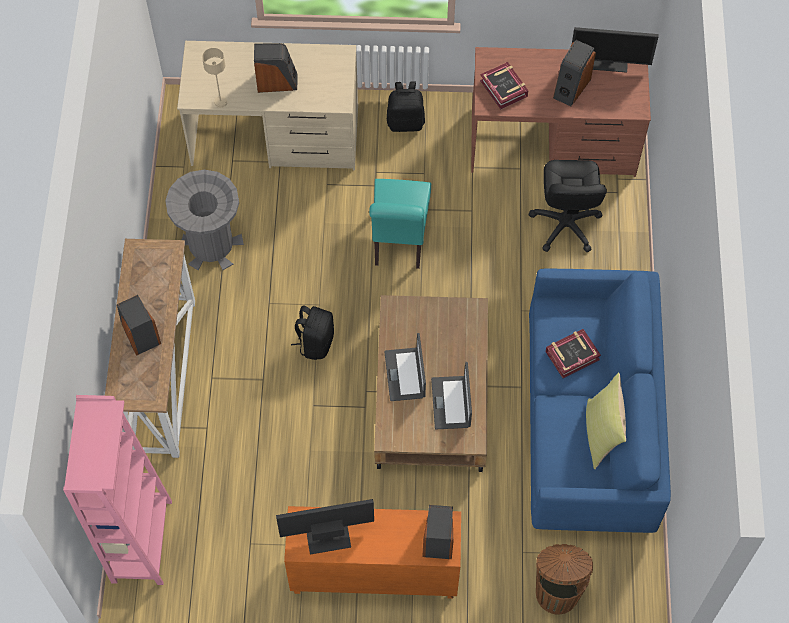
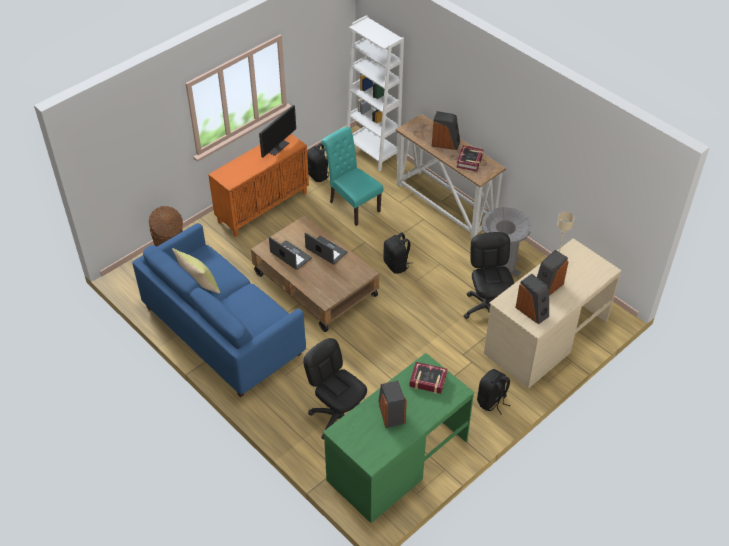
camera: 135 degrees right, 15 degrees down
(142, 541) = (372, 153): pink bookcase -> white bookcase
(250, 566) = (318, 175): none -> black backpack
(289, 210) = (488, 308): none -> black office chair
(399, 242) = (414, 337): turquoise chair -> turquoise chair (352, 205)
(438, 537) = (229, 176): speaker -> speaker (532, 311)
(553, 142) = (397, 460): brown desk -> green desk
(572, 355) = (248, 304): book -> book (470, 161)
(610, 62) = (386, 449): monitor -> none

